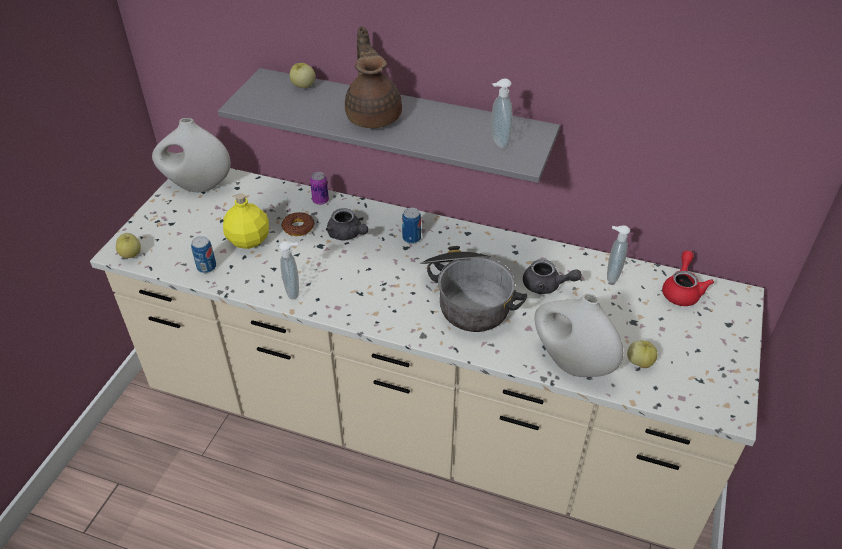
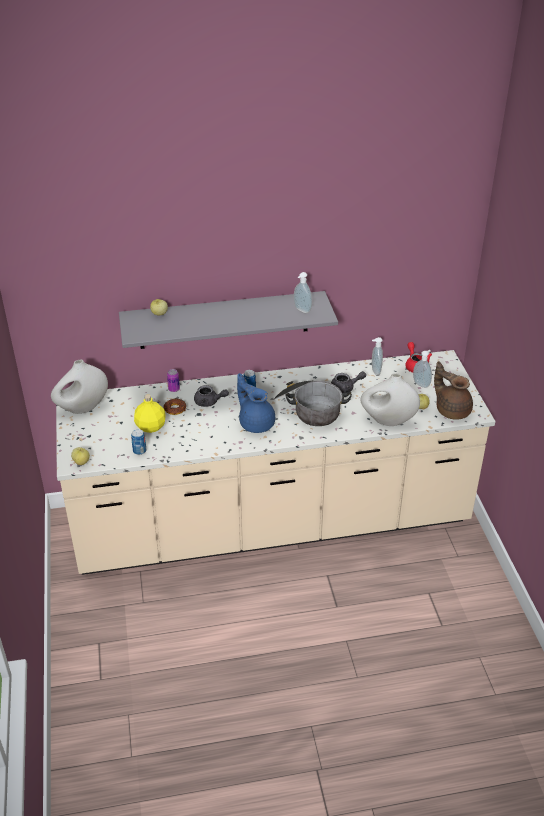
camera: 30 degrees left, 5 degrees down
(294, 291) = (207, 443): soap dispenser -> soap dispenser (421, 384)
(374, 115) = (219, 317): brown teapot -> brown teapot (451, 410)
(381, 288) = (256, 423): none -> blue teapot

